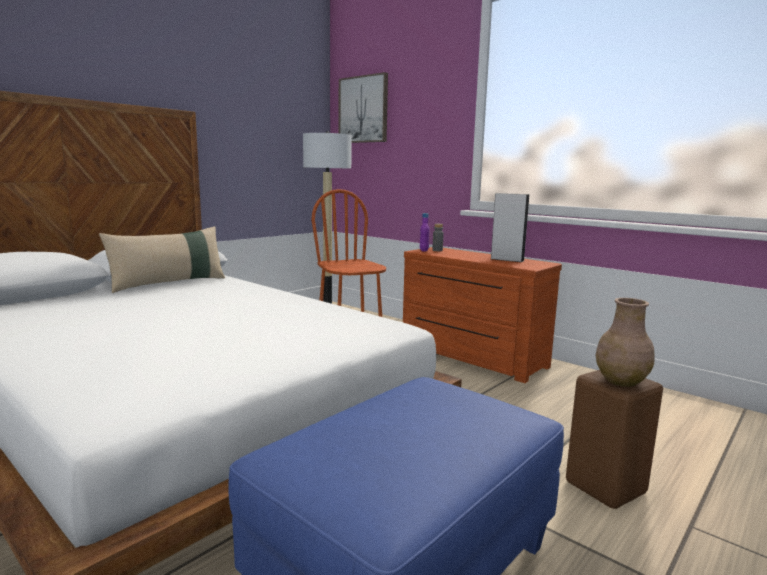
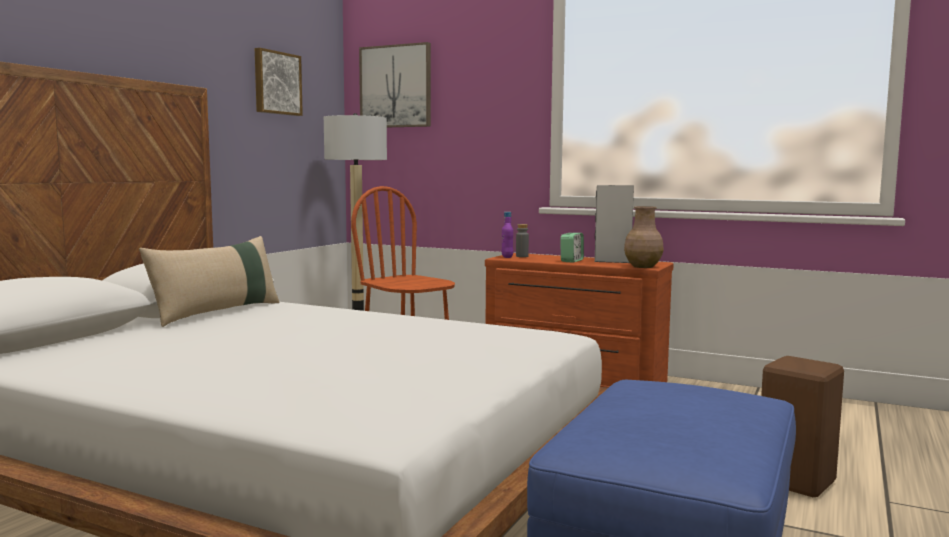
camera: 15 degrees left, 5 degrees down
(265, 108) = (276, 83): none -> picture
(472, 257) = (571, 261): none -> alarm clock
(621, 381) = (807, 366): brown vase -> brown vase (642, 266)

